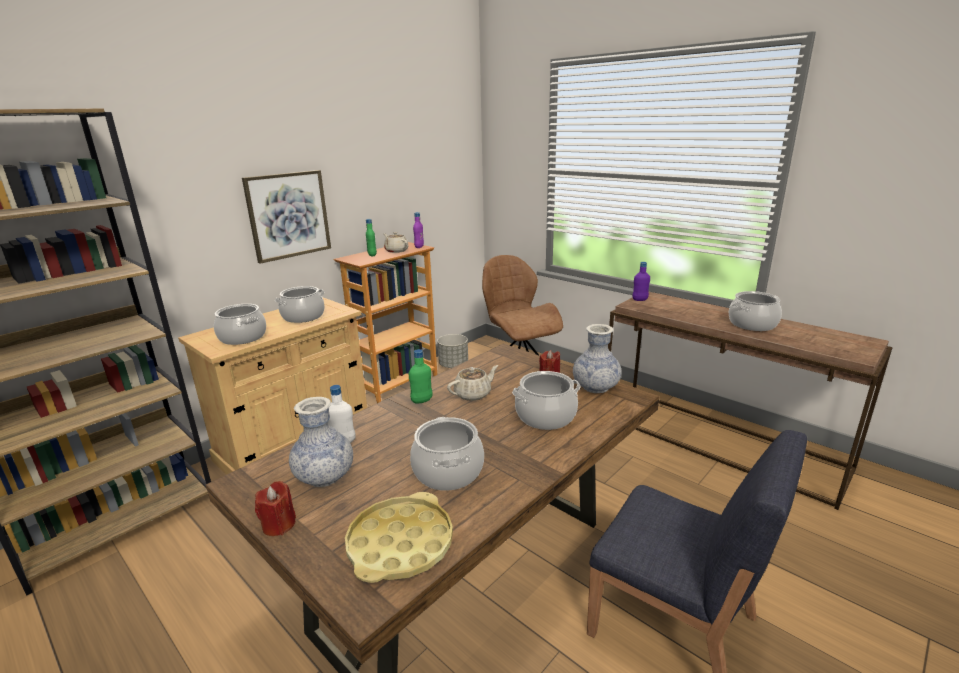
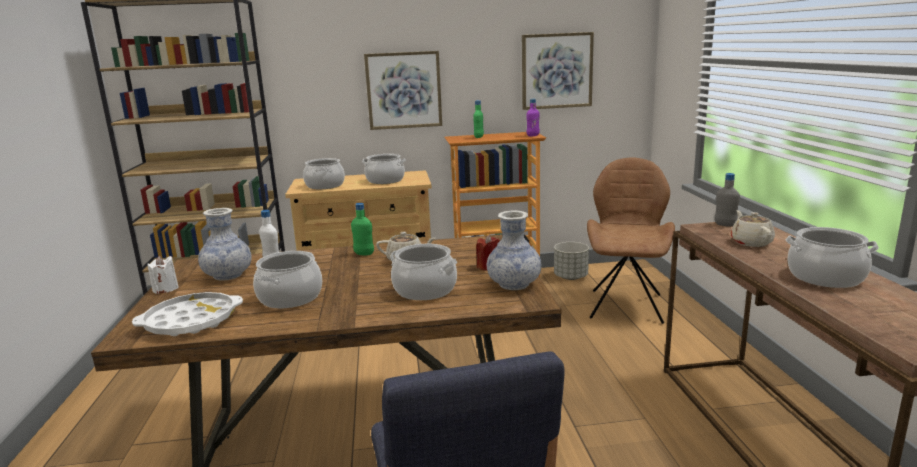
camera: 40 degrees right, 5 degrees down
(279, 525) = (165, 289): red candle -> white candle
(396, 251) = (506, 136): beige teapot -> beige teapot (751, 242)
(400, 544) = (191, 321): yellow tray -> white tray
(418, 184) = (556, 71): none -> picture
(640, 300) = (725, 225): purple bottle -> grey bottle

